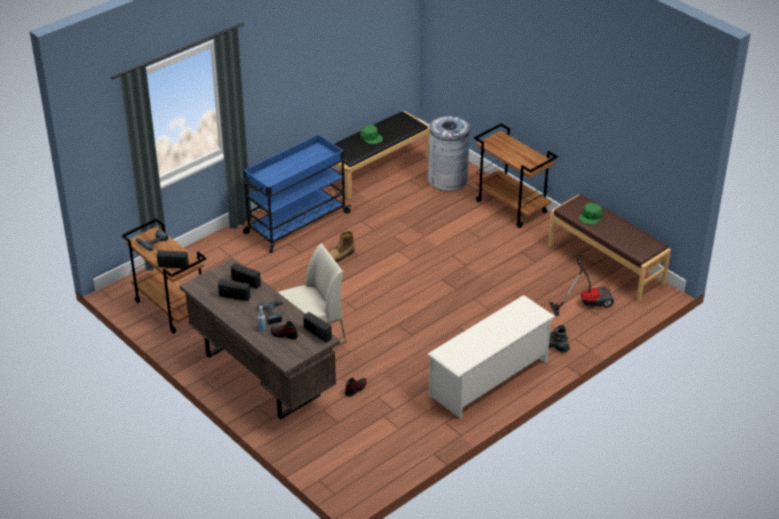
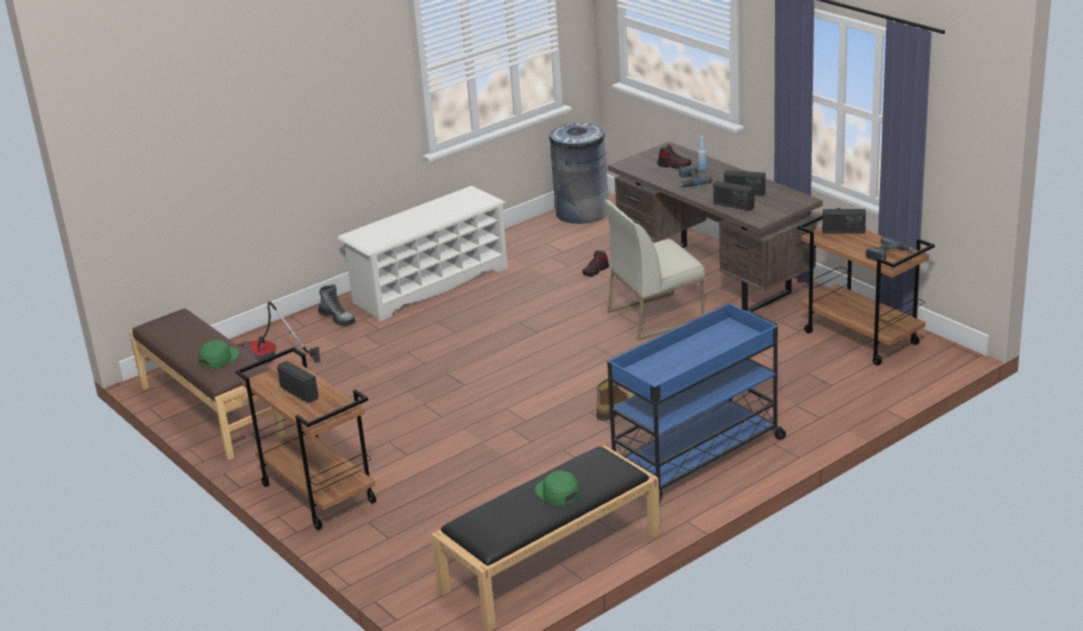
camera: 175 degrees left, 10 degrees down
(317, 334) = (634, 168): radio -> radio (300, 392)
(447, 180) = (417, 541): grey trash can -> grey trash can (581, 212)

